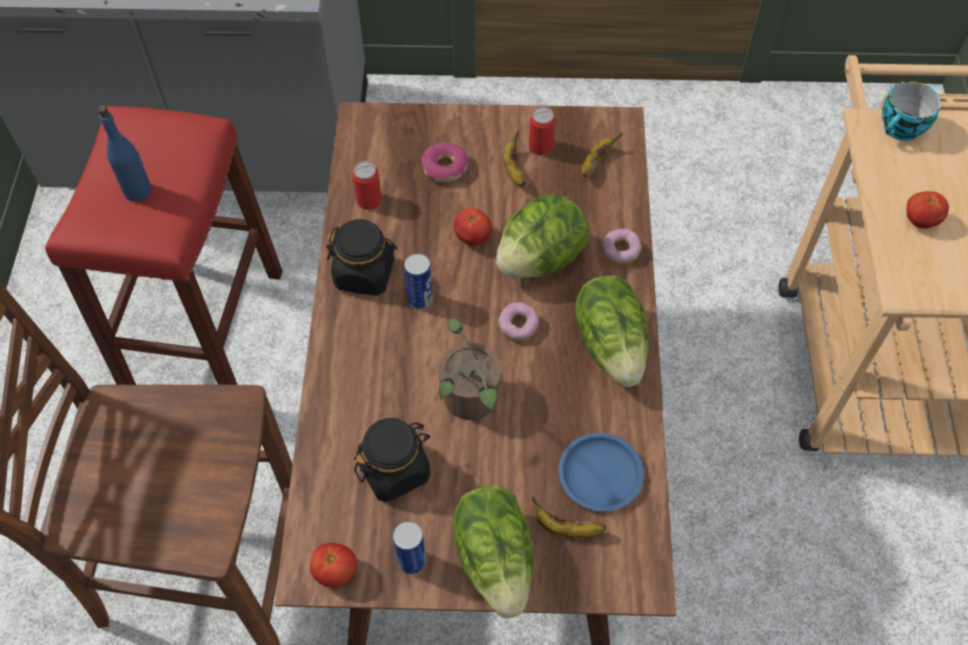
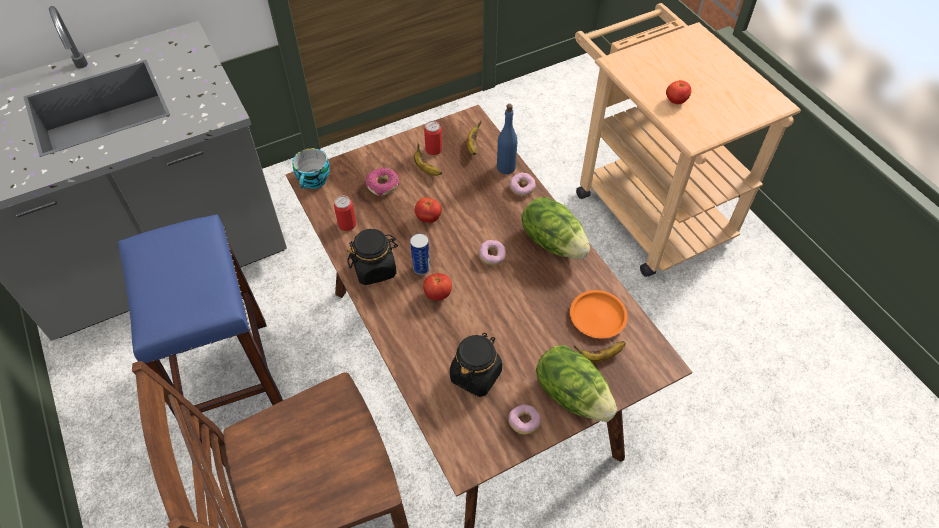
camera: 30 degrees left, 5 degrees down
(138, 191) = (181, 285): blue bottle -> blue bottle (506, 167)
(205, 331) = (233, 383): red stool -> blue stool
(335, 572) = (481, 454): tomato -> tomato (438, 294)
(412, 561) = (524, 422): can -> donut
(470, 404) = (494, 314): potted plant -> none
(541, 259) = (478, 212): lettuce -> none
(600, 475) = (597, 317): blue plate -> orange plate
(901, 130) = (633, 59): cup -> cup (314, 181)

